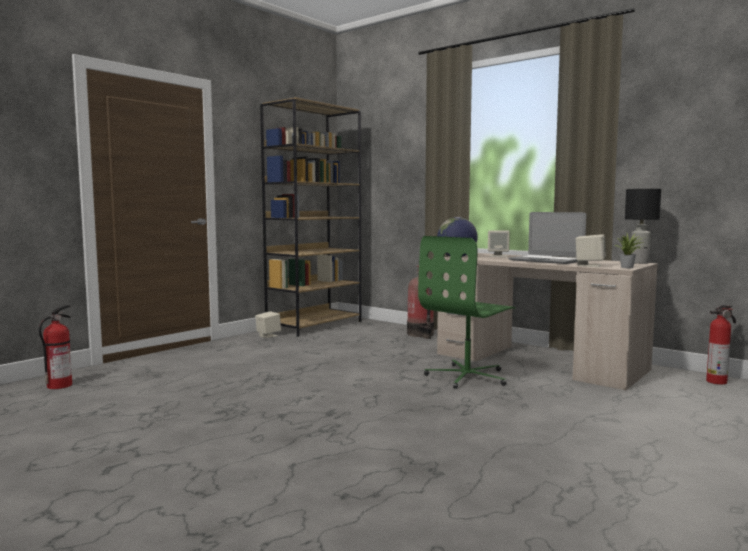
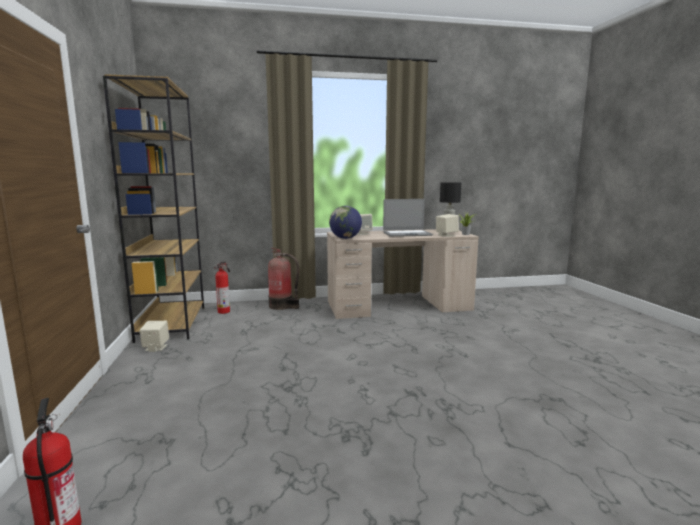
camera: 50 degrees left, 5 degrees up
(468, 377) = (398, 329): green office chair -> none
(718, 381) = (484, 293): fire extinguisher -> fire extinguisher (224, 311)

